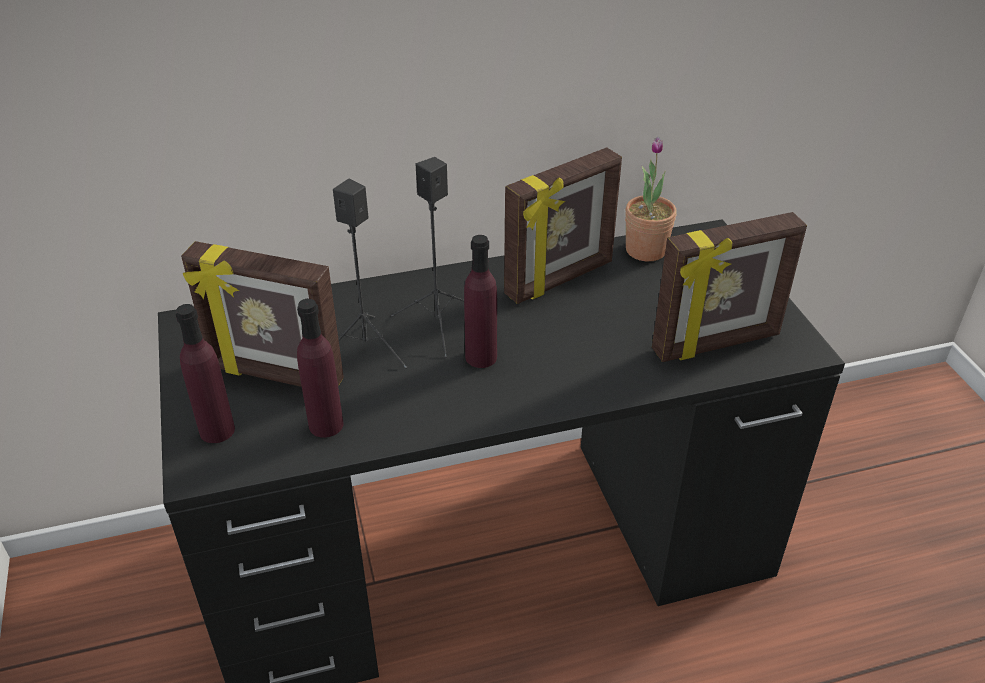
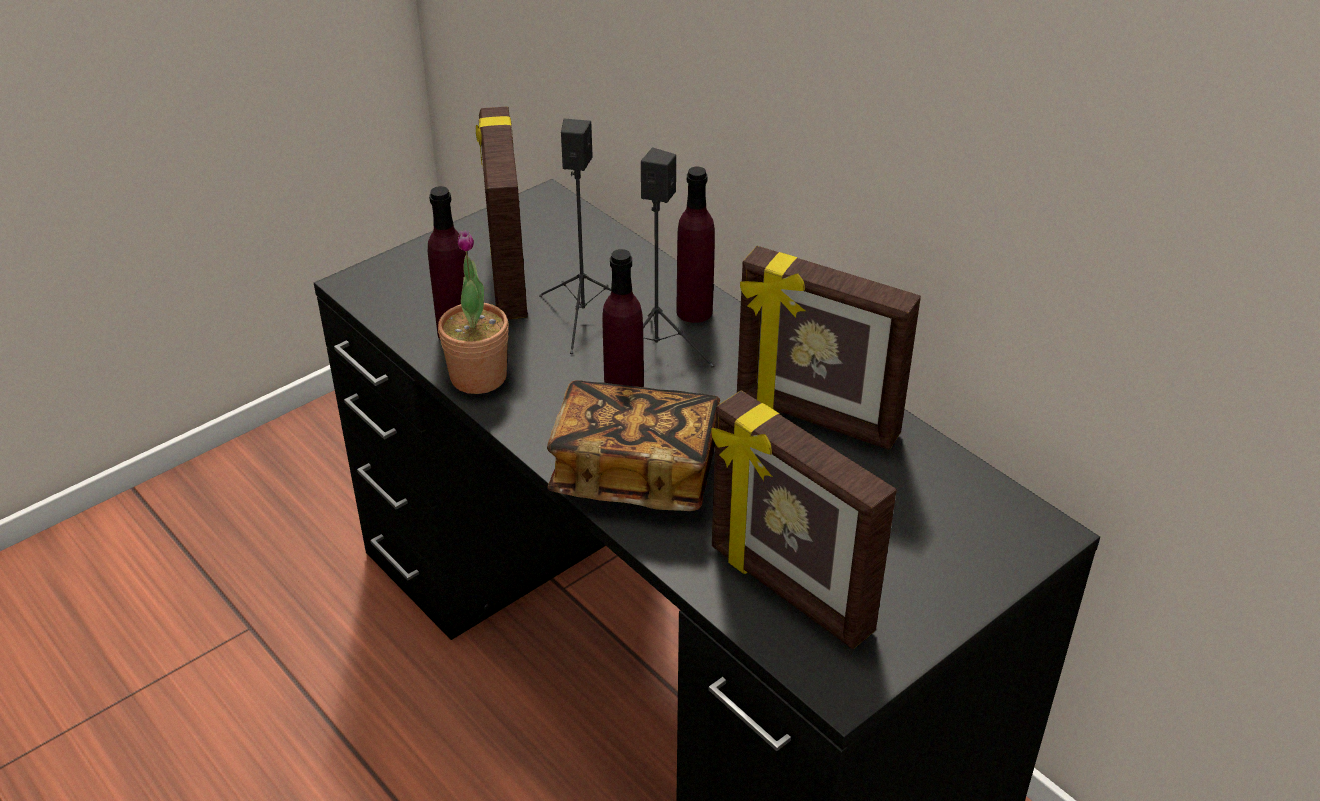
camera: 65 degrees right, 0 degrees up
(217, 430) = (413, 274): purple bottle -> purple bottle (694, 311)
(566, 375) = (635, 472): none -> book
(646, 250) = (946, 476): potted plant -> potted plant (478, 377)

